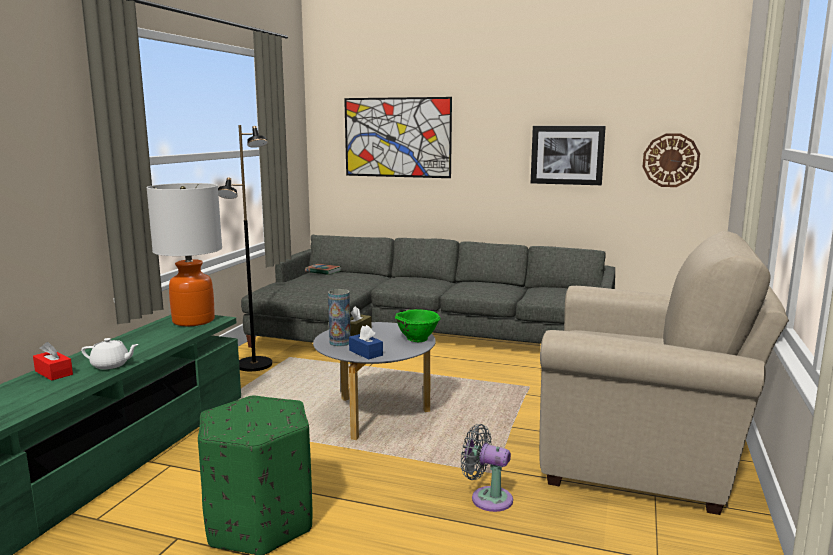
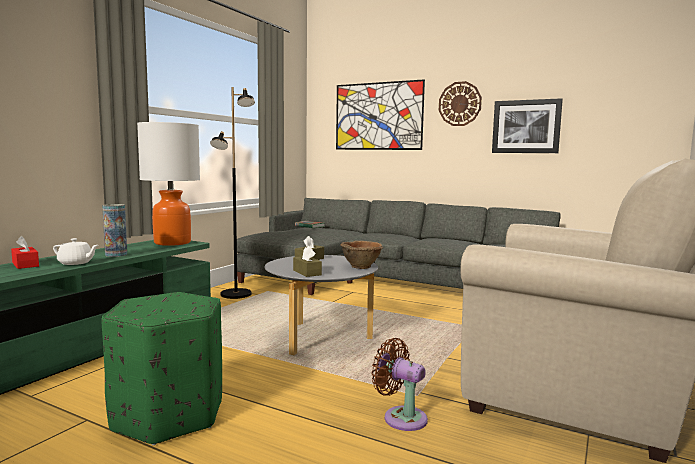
camera: 10 degrees right, 5 degrees down
(340, 343) = (289, 265): vase -> vase (116, 254)
(365, 353) = (307, 272): blue tissue box -> brown tissue box
(417, 338) = (361, 266): green bowl -> brown bowl
(487, 498) = (401, 417): grey fan -> brown fan
(670, 160) = (626, 128): wall clock -> wall clock (459, 104)

